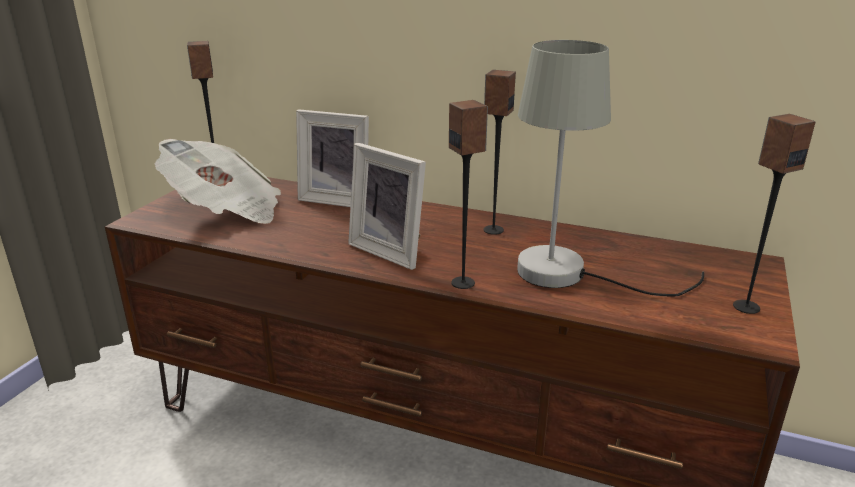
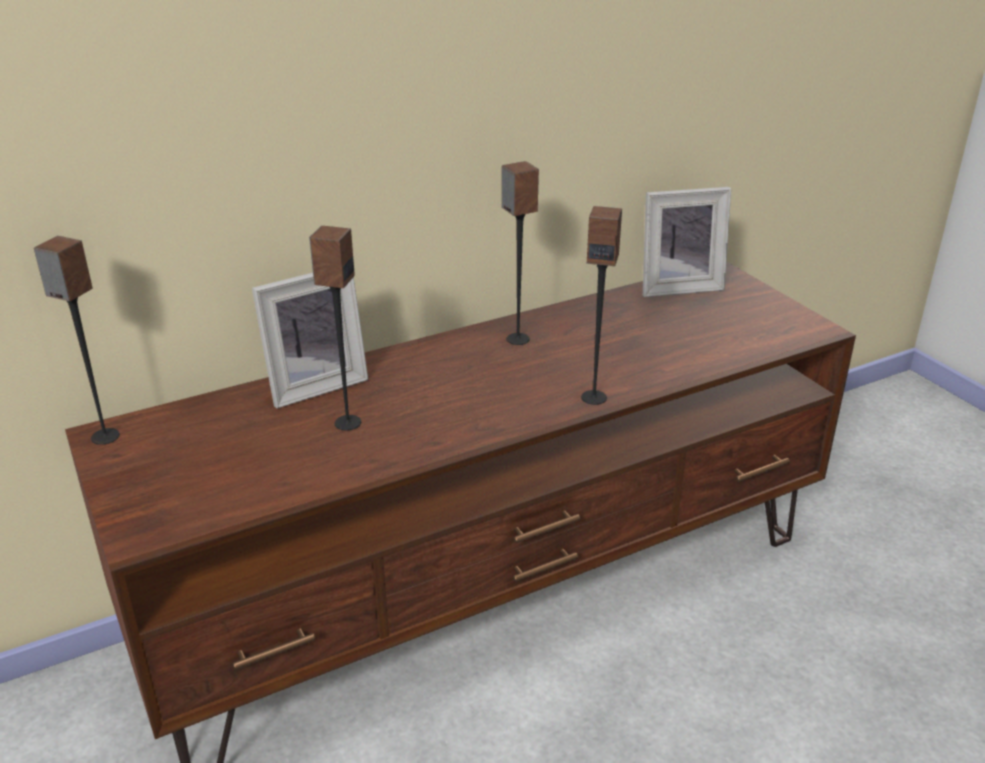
camera: 50 degrees left, 5 degrees up
(226, 210) = (220, 463): newspaper -> none
(391, 250) = (483, 404): picture frame -> picture frame (678, 286)
(571, 275) = (644, 346): grey table lamp -> none
(746, 306) = (771, 310): speaker -> speaker (347, 423)

